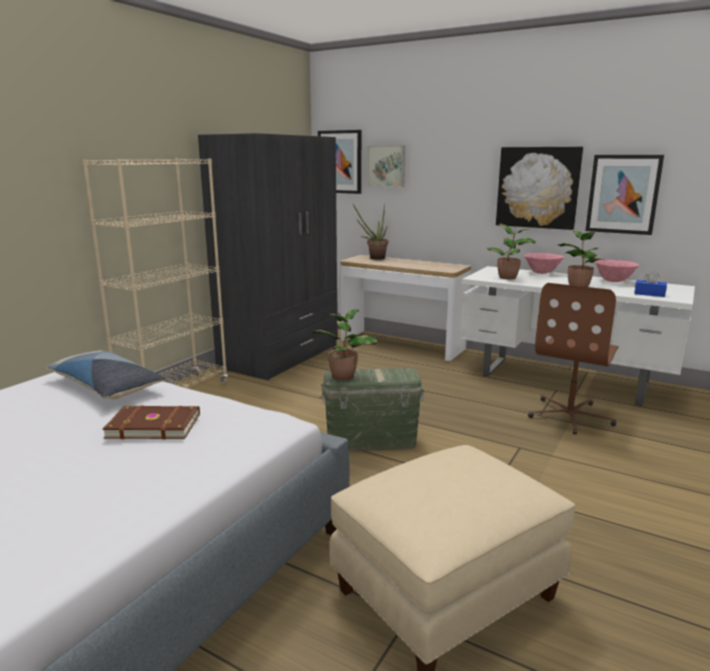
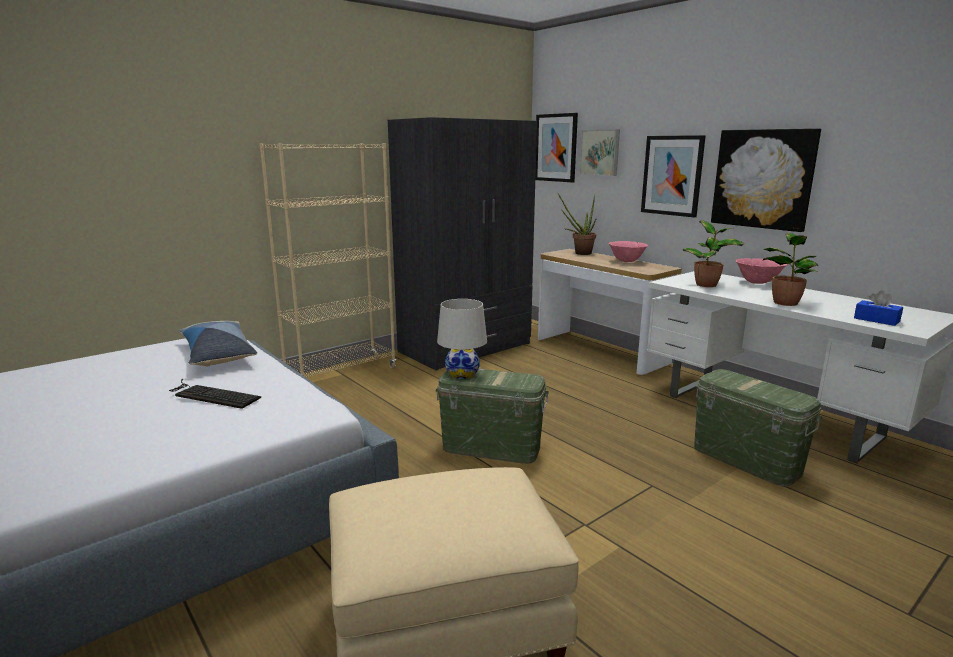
camera: 20 degrees right, 0 degrees up
(153, 425) = (210, 395): brown book -> keyboard
(343, 376) = (462, 374): potted plant -> white table lamp
(570, 416) = (745, 460): brown office chair -> green storage box
(613, 281) = (844, 300): pink bowl -> pink bowl (626, 261)
(623, 194) = (870, 189): picture -> picture (672, 175)

